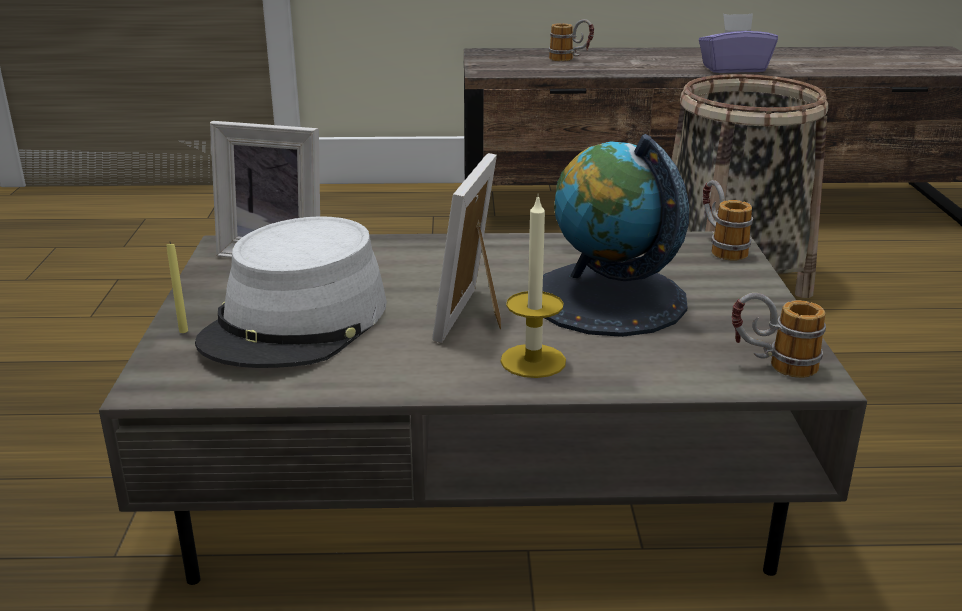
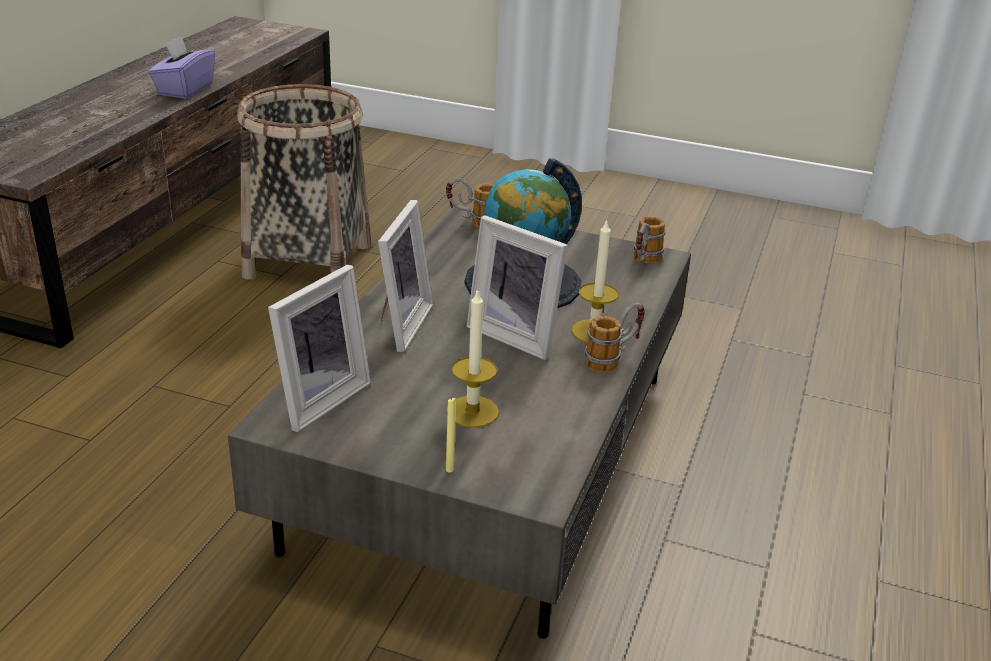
camera: 70 degrees left, 5 degrees up
(297, 322) = (472, 411): grey hat -> candle
(441, 257) = (398, 324): none -> picture frame
(570, 60) = (48, 132): mug -> mug (613, 359)

